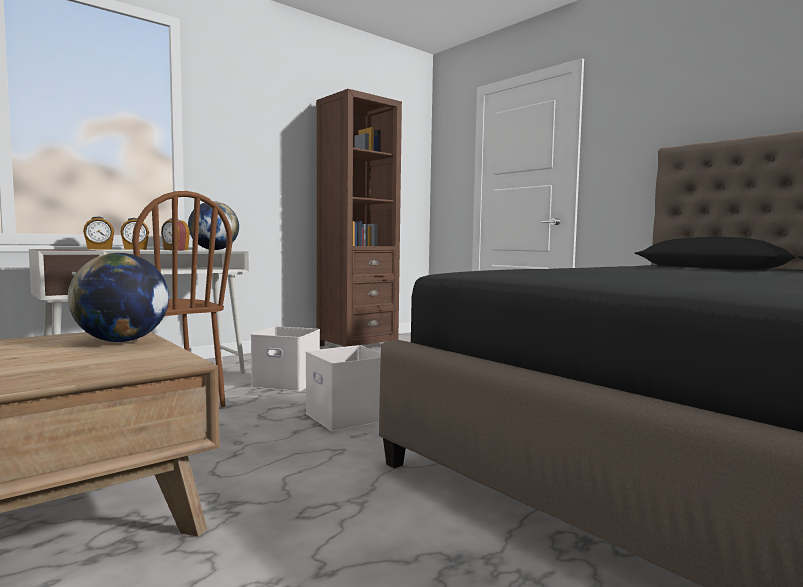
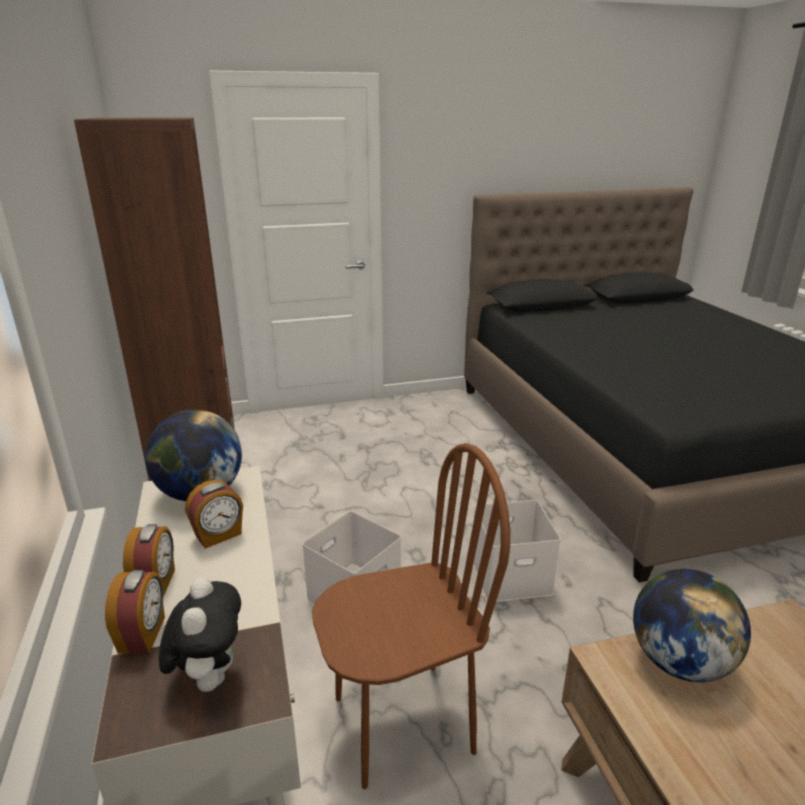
camera: 65 degrees left, 20 degrees up
(69, 249) = (209, 676): none -> plush toy

